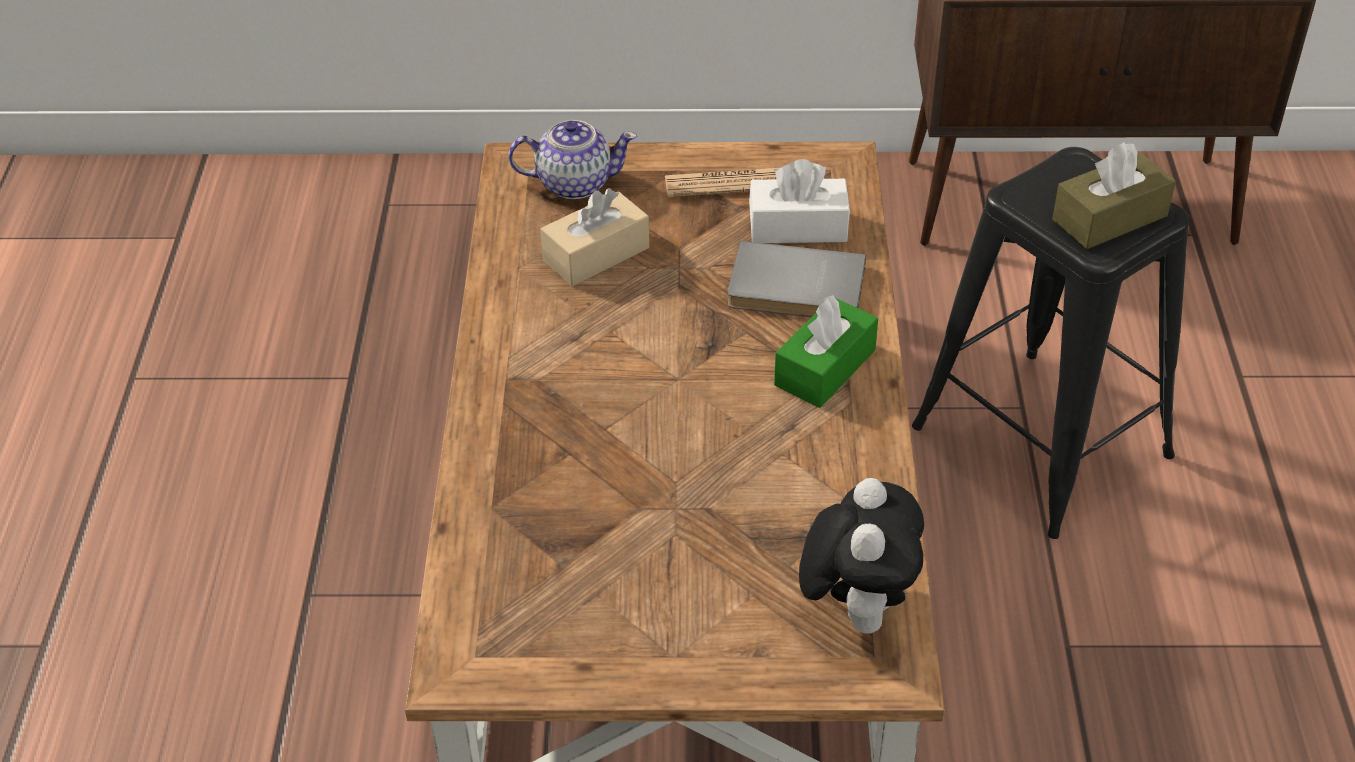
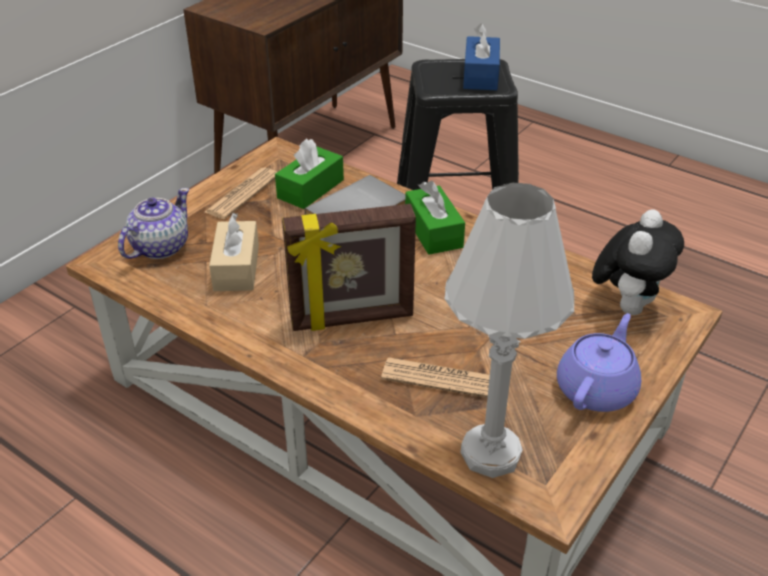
camera: 55 degrees left, 5 degrees down
(485, 592) = (491, 453): none -> white table lamp
(565, 500) = (441, 379): none -> newspaper
(597, 384) = (352, 319): none -> picture frame
(666, 639) = (597, 388): none -> purple teapot
(798, 227) = (310, 189): white tissue box -> green tissue box
(856, 608) = (627, 305): plush toy -> plush toy turned 75 degrees clockwise
(1109, 218) = (480, 75): brown tissue box -> blue tissue box

